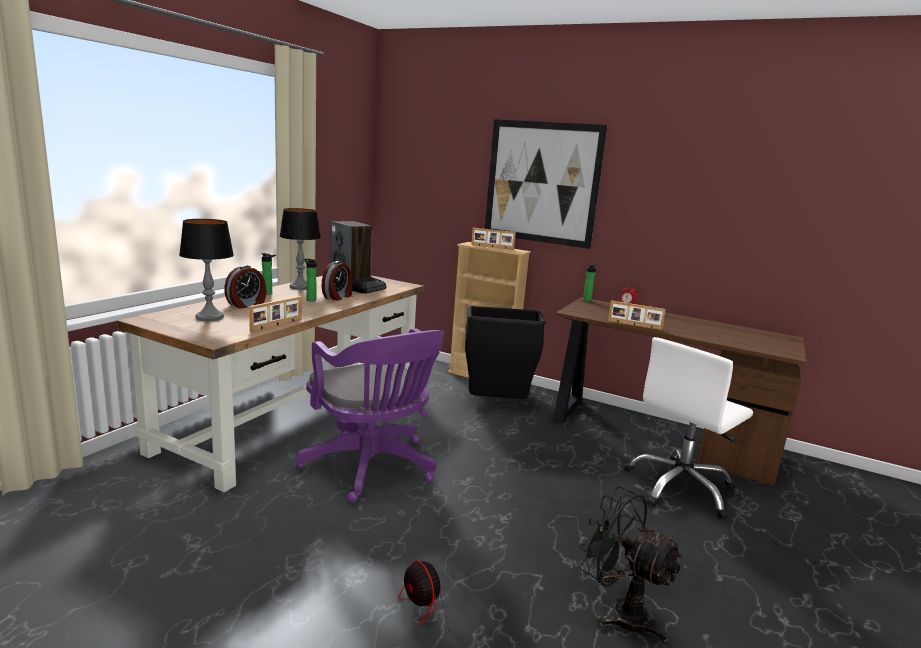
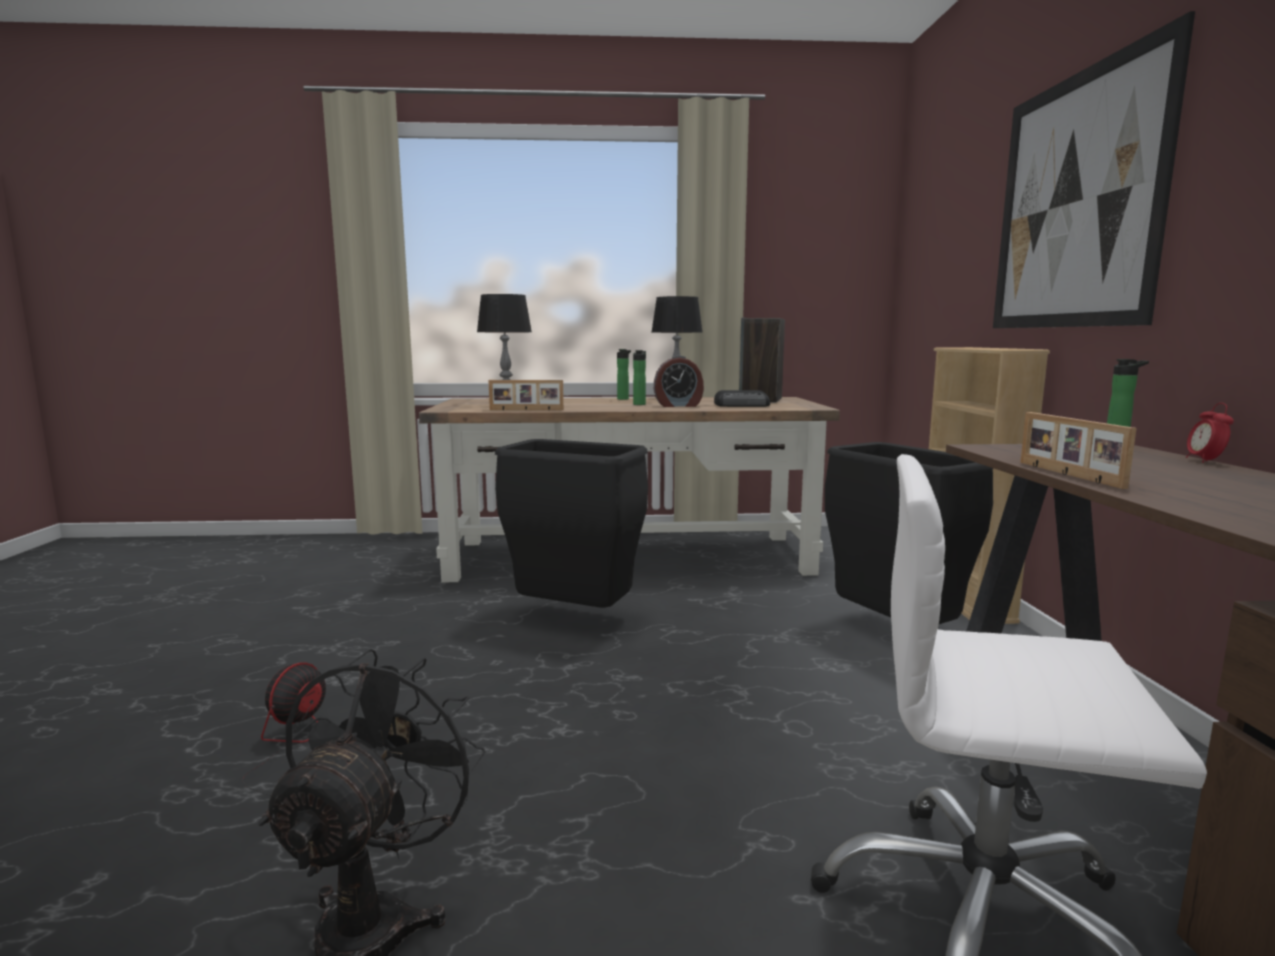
camera: 60 degrees right, 5 degrees down
(247, 304) = (570, 401): alarm clock -> none
(372, 468) = (574, 619): purple office chair -> black trash can
(492, 247) = (981, 347): picture frame -> none

